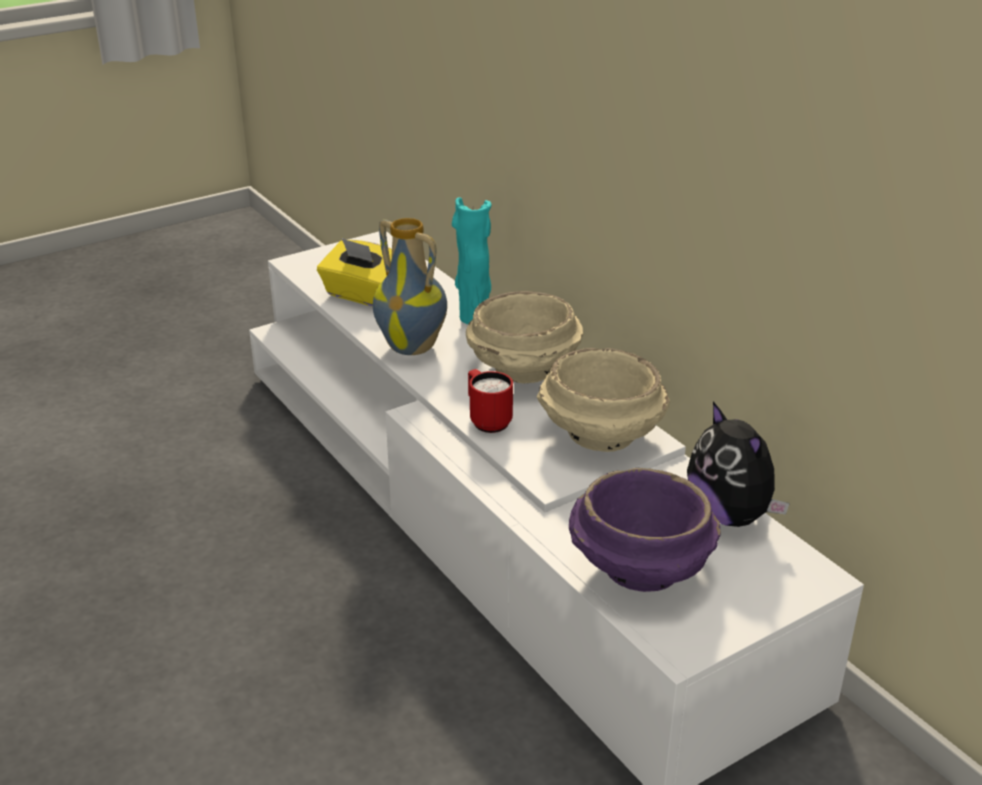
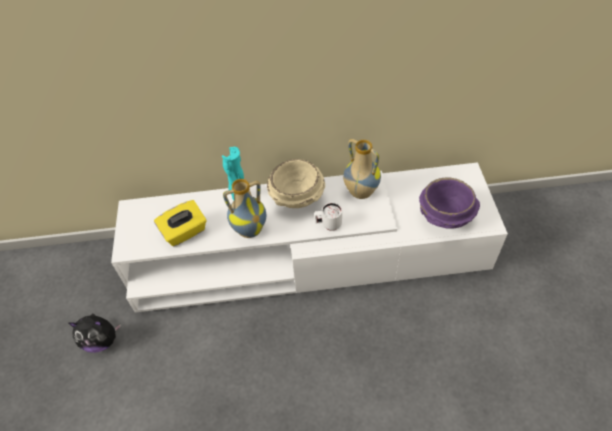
camera: 60 degrees left, 20 degrees up
(487, 420) = (328, 224): red mug -> white mug
(599, 435) = (360, 192): beige bowl -> vase
(730, 515) = (425, 178): plush toy -> plush toy (102, 341)

